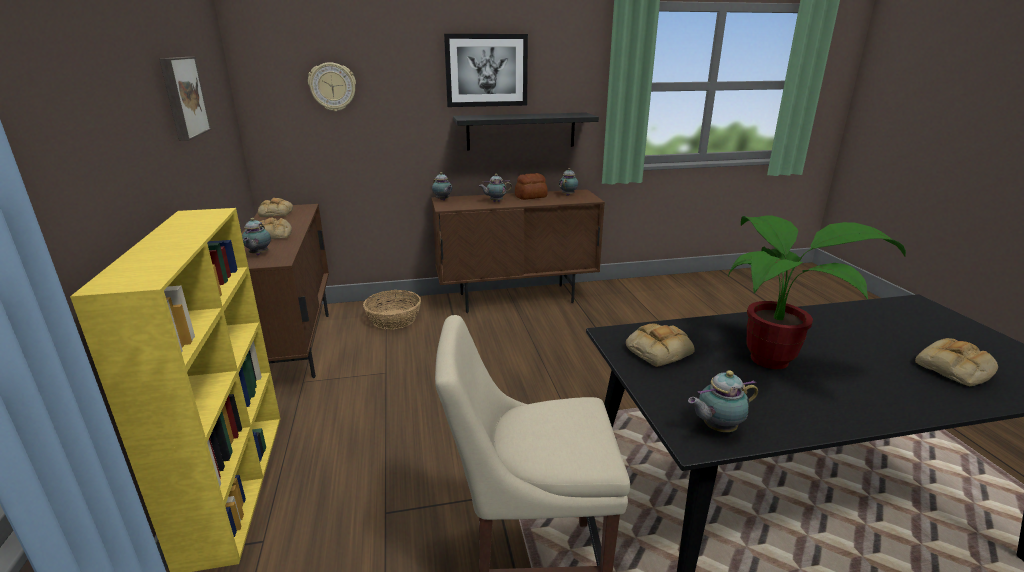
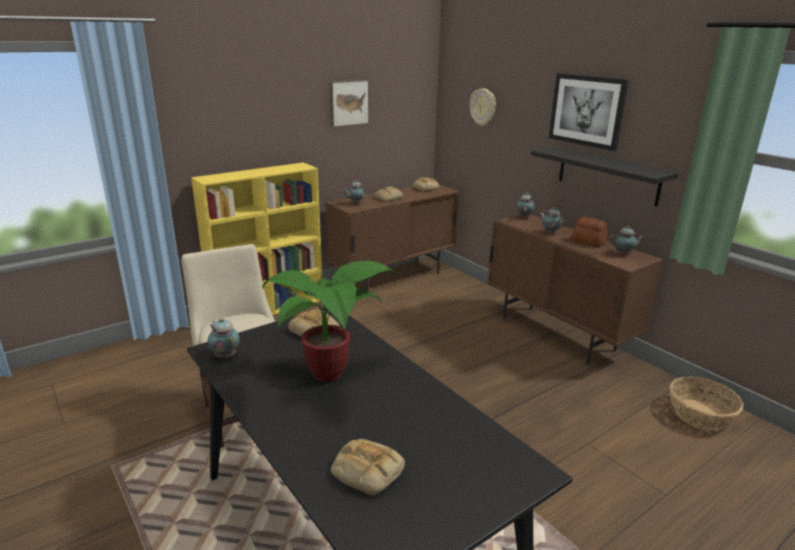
camera: 65 degrees right, 0 degrees up
(393, 319) = (459, 295): basket -> basket (700, 414)

